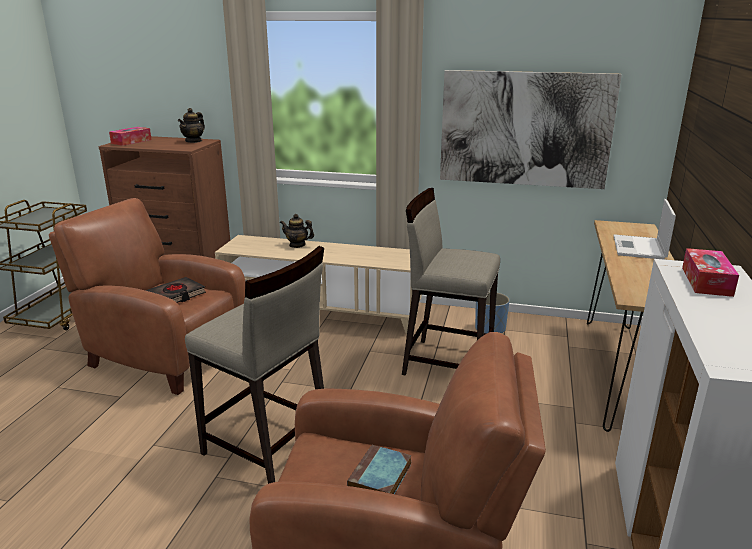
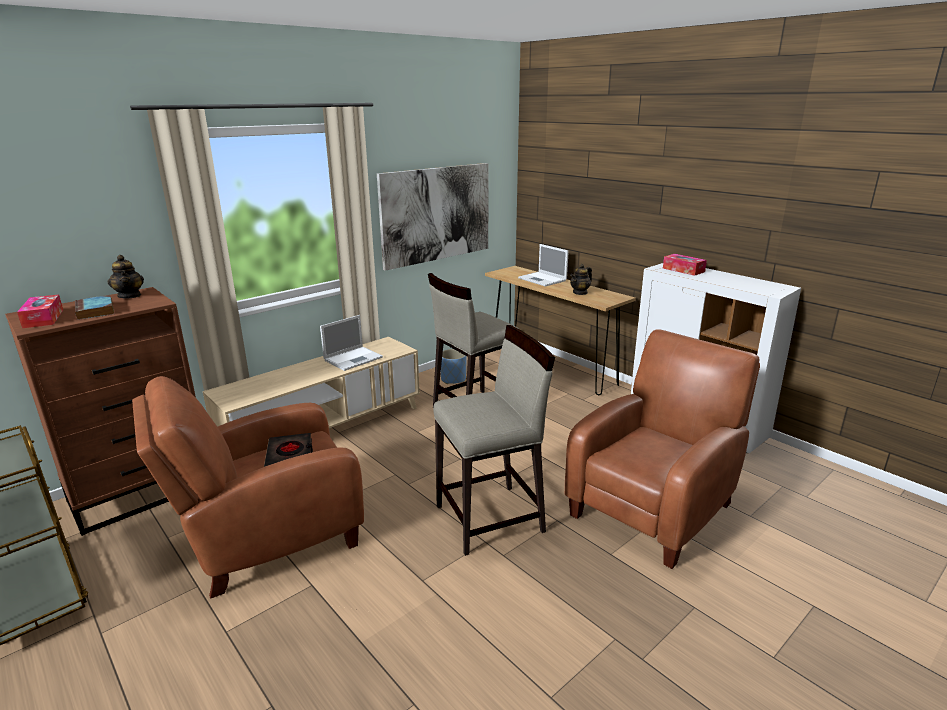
camera: 55 degrees left, 0 degrees up
(297, 245) = (287, 373): teapot -> teapot (580, 292)
(356, 255) = (354, 358): none -> laptop
(380, 478) = (663, 444): book -> book (96, 311)

